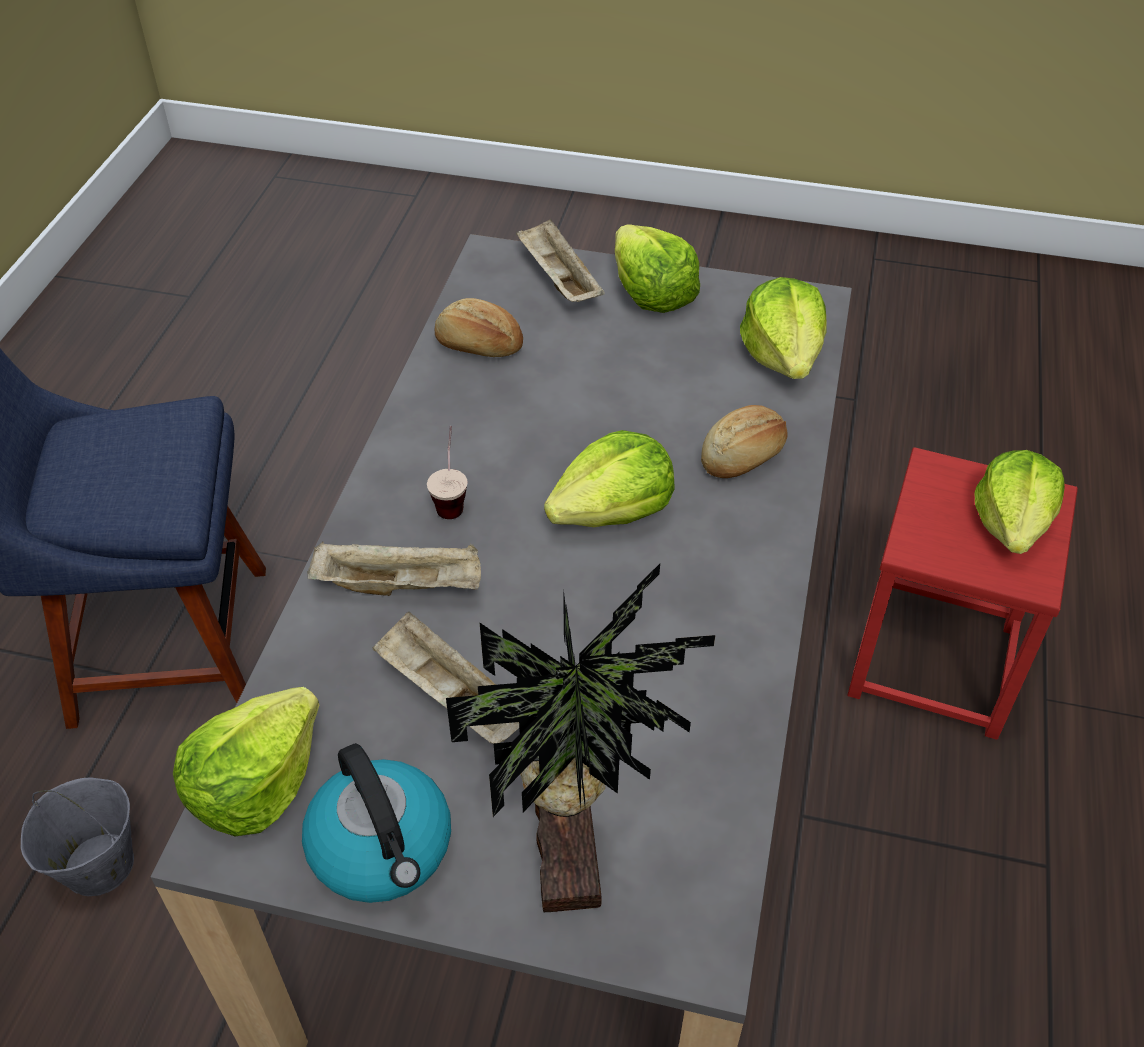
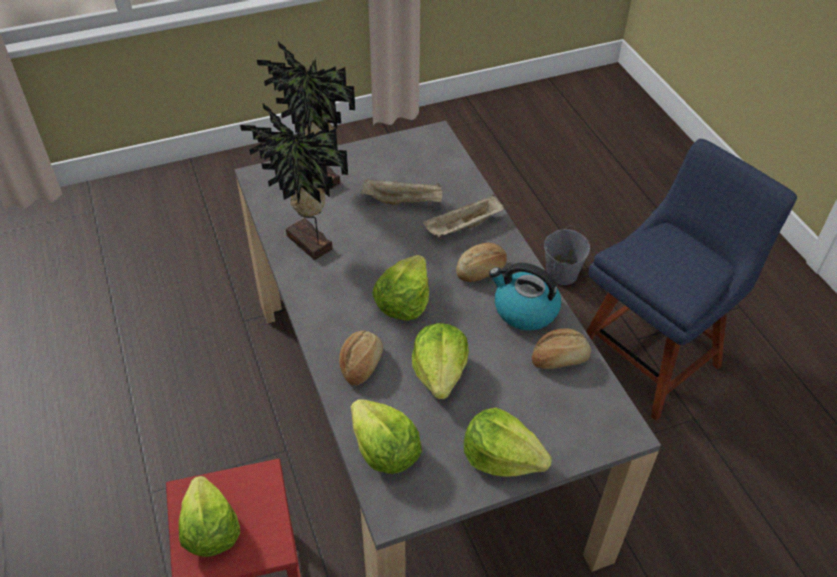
camera: 145 degrees right, 0 degrees up
(255, 783) = (442, 151): lettuce -> lettuce (440, 372)
(383, 848) = (382, 155): kettle -> kettle (524, 310)
(451, 498) = (482, 271): cup -> bread
(558, 280) = (567, 435): beige tray -> none
(700, 696) = (307, 245): none -> potted plant

